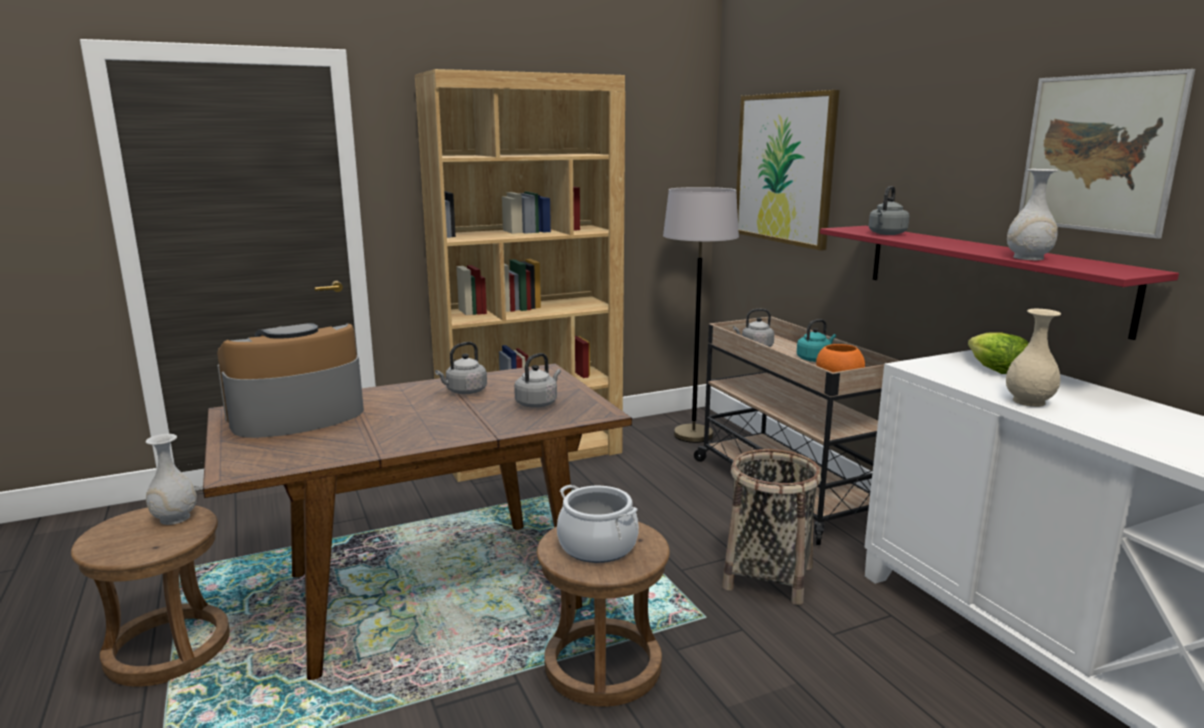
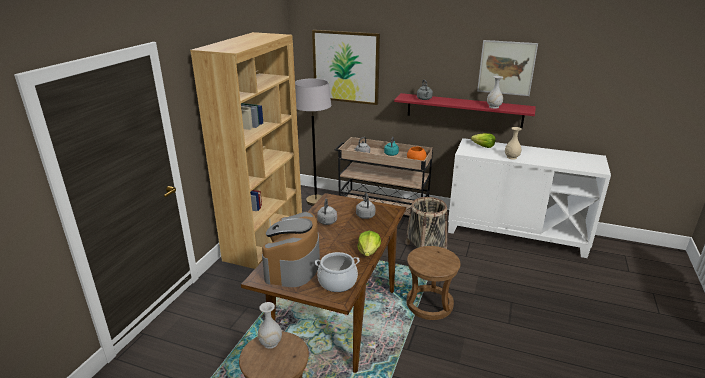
camera: 45 degrees left, 10 degrees up
(418, 442) = (369, 252): none -> lettuce
(597, 546) = (432, 260): cooking pot -> cooking pot (337, 282)

